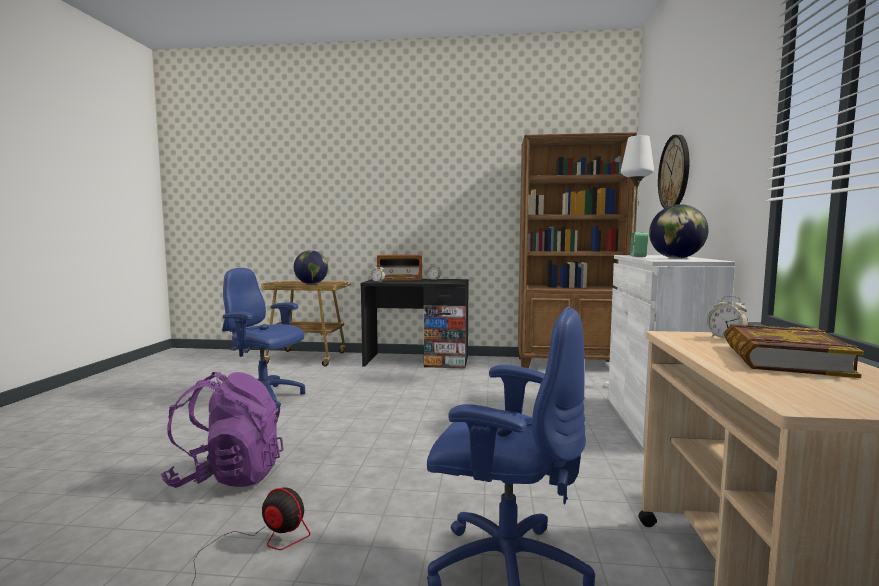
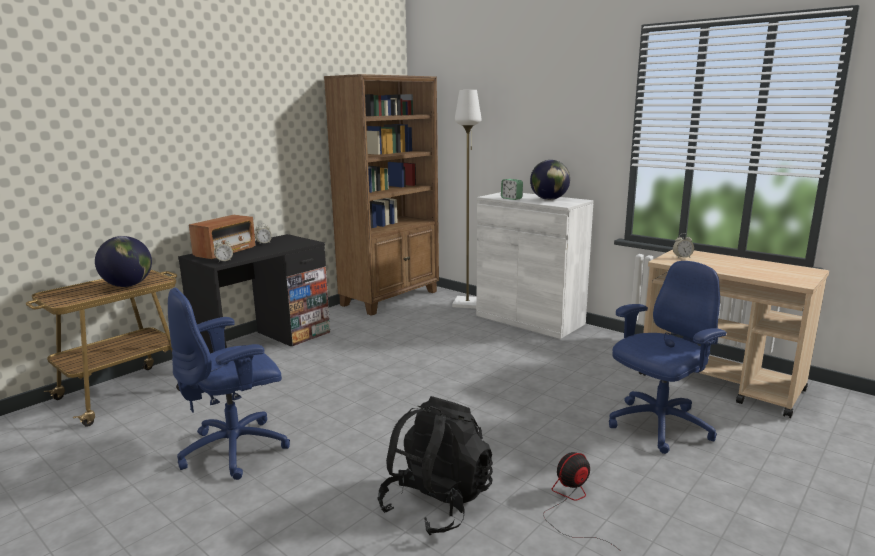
camera: 55 degrees left, 10 degrees up
(228, 477) = (436, 503): purple backpack -> black backpack
(674, 173) = (493, 122): wall clock -> none
(782, 359) = (731, 263): book -> none

